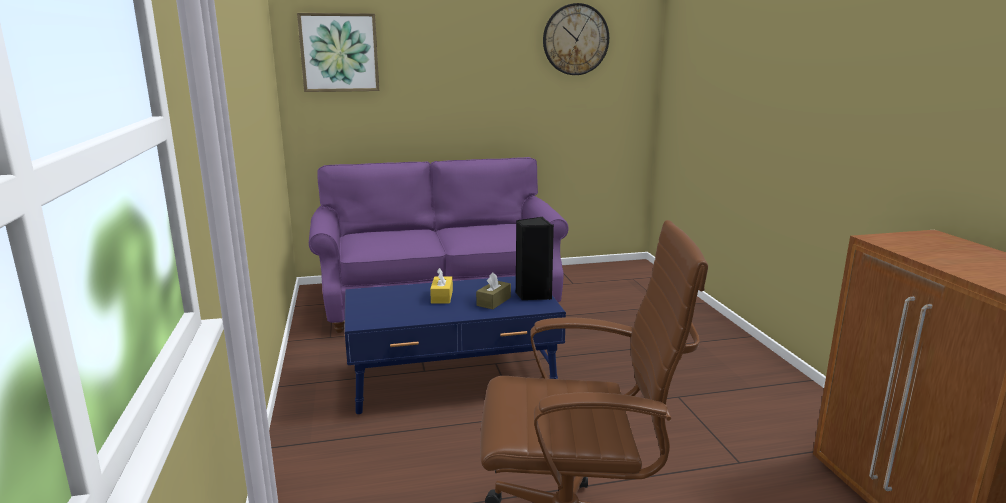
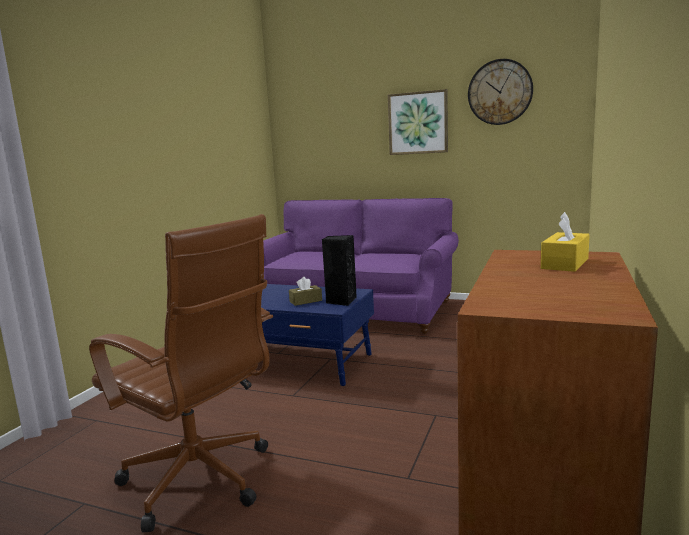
camera: 35 degrees right, 5 degrees down
(339, 52) = (309, 118): picture -> picture (418, 123)
(442, 296) = (280, 293): yellow tissue box -> yellow tissue box (565, 263)

